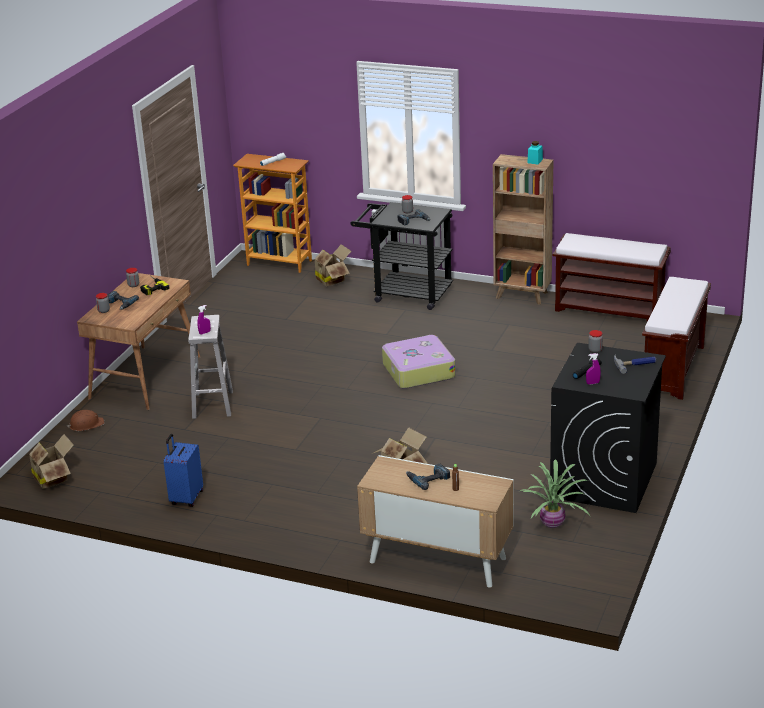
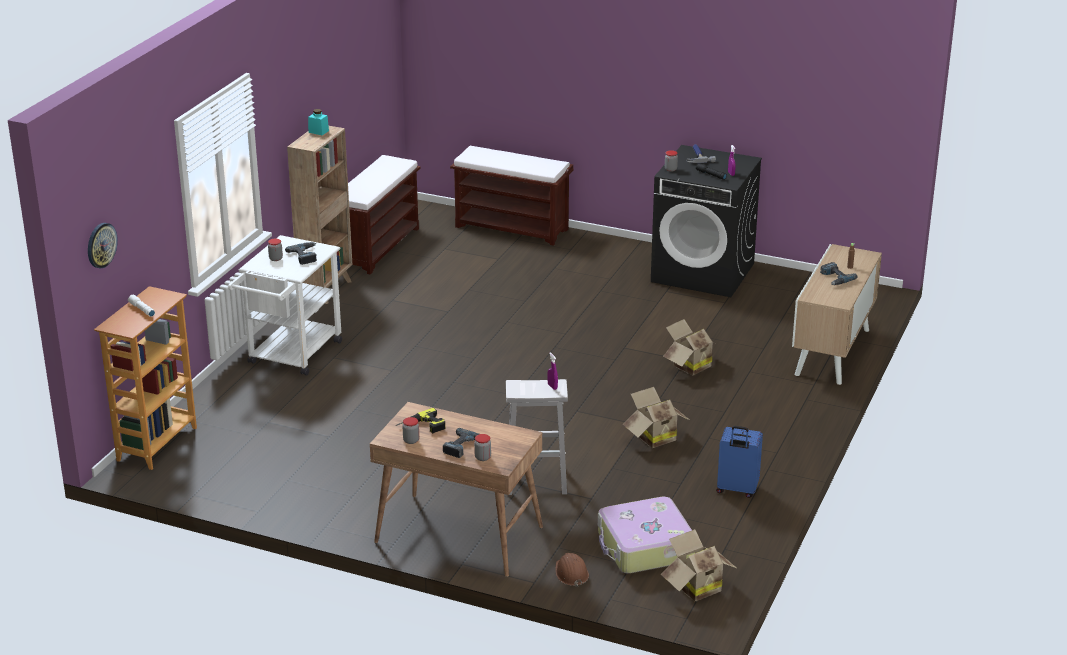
camera: 90 degrees left, 0 degrees up
(262, 103) = (101, 245): none -> wall clock
(331, 279) = (229, 405): cardboard box -> cardboard box (653, 437)
(406, 293) = (291, 356): black cart -> white cart
(417, 371) = (484, 353): suitcase -> suitcase (644, 547)
(553, 524) = (773, 298): potted plant -> none

